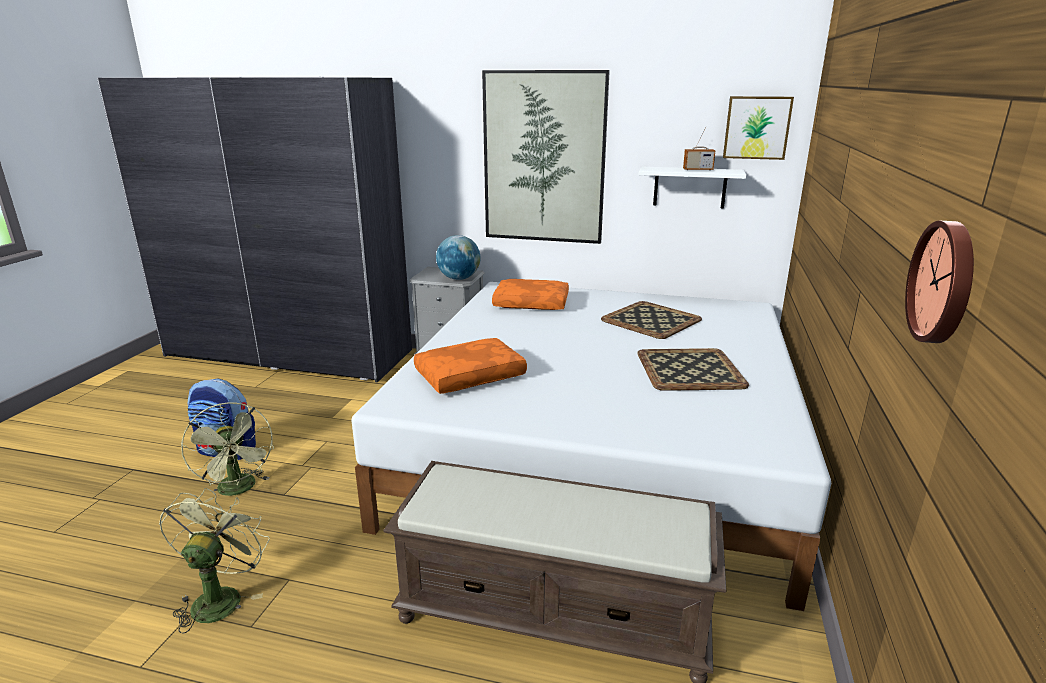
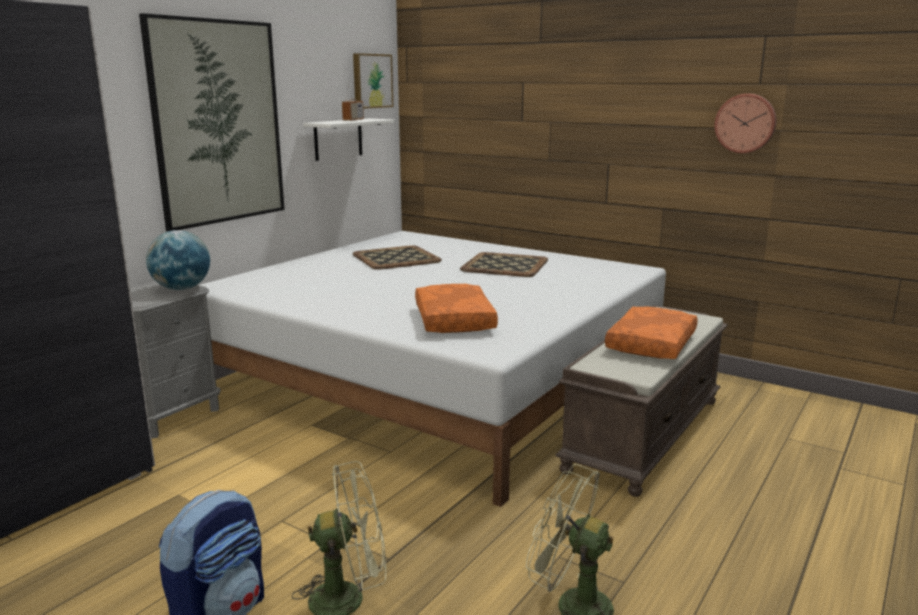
camera: 70 degrees left, 5 degrees down
(532, 303) = (292, 282): orange pillow -> orange pillow (650, 343)

